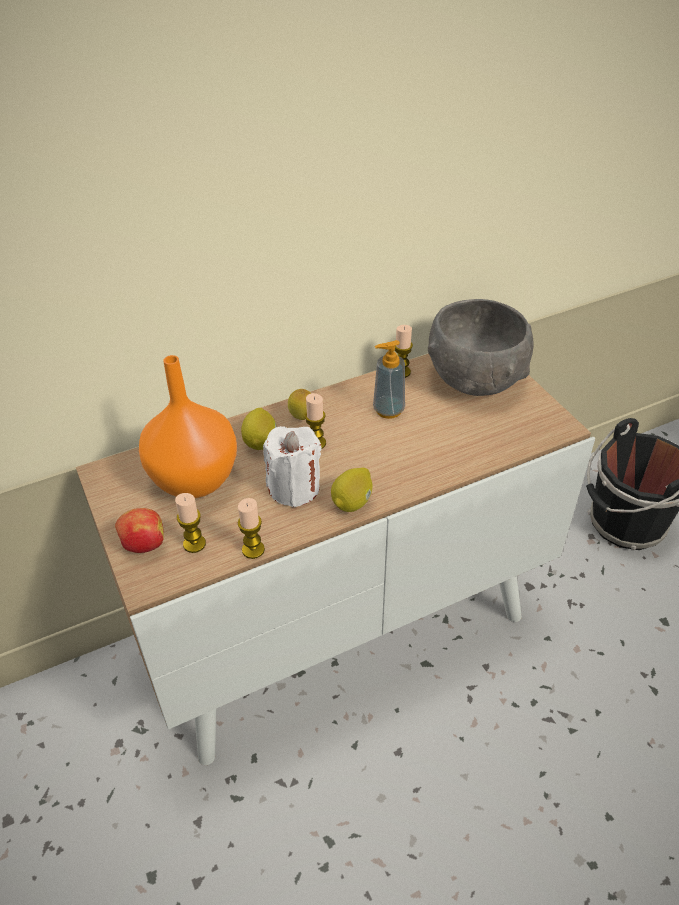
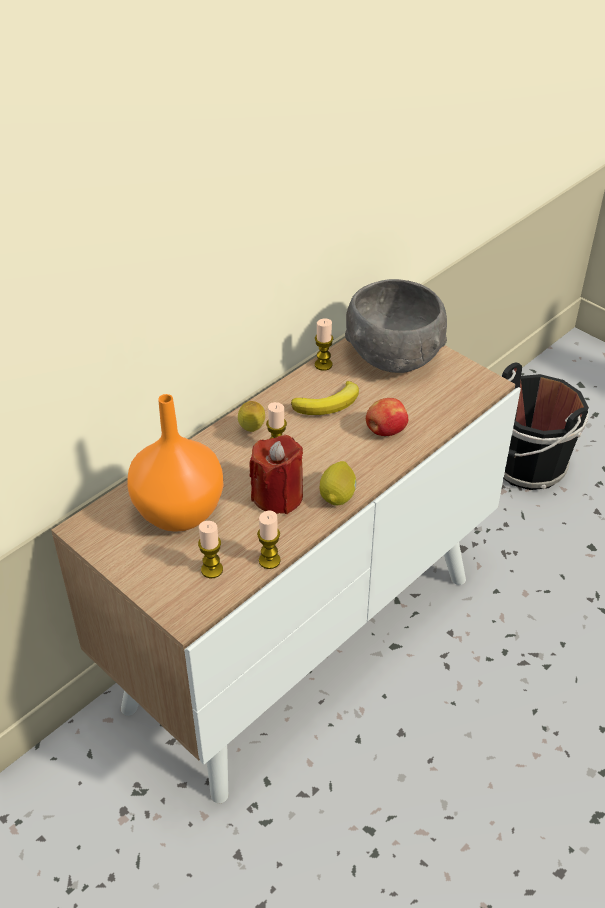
camera: 20 degrees left, 0 degrees up
(143, 544) = (163, 583): apple -> apple (385, 431)
(260, 442) = (223, 461): lemon -> none
(294, 488) = (278, 496): white candle -> red candle
(388, 410) = (329, 404): soap dispenser -> banana

